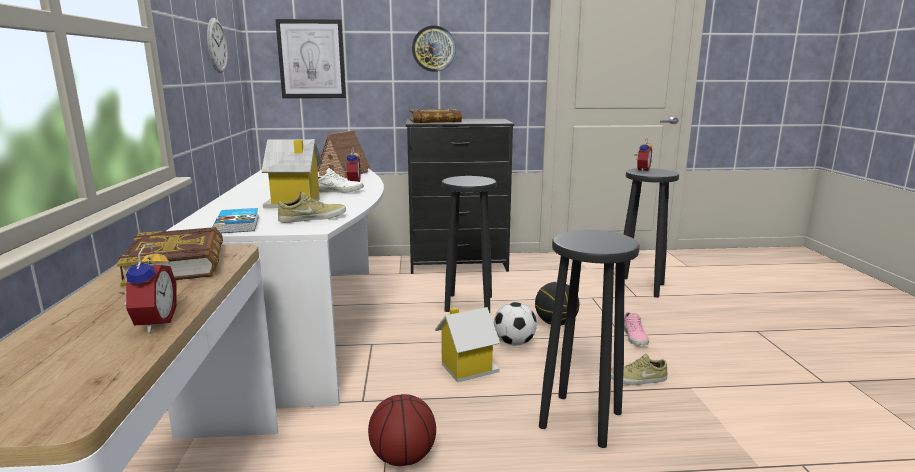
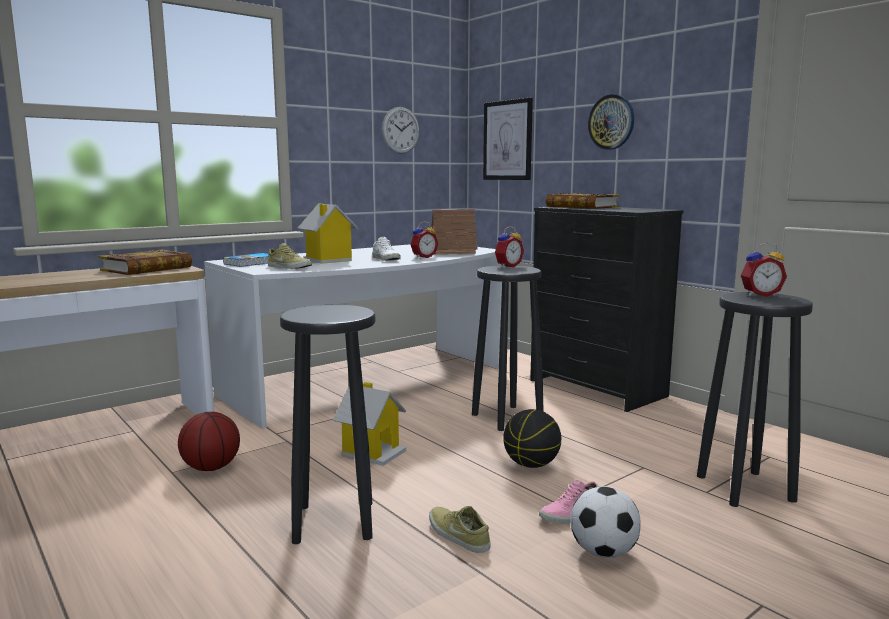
camera: 55 degrees right, 5 degrees down
(152, 323) = (44, 281): alarm clock -> alarm clock (507, 266)
(514, 343) = (452, 457): football -> football (604, 552)

